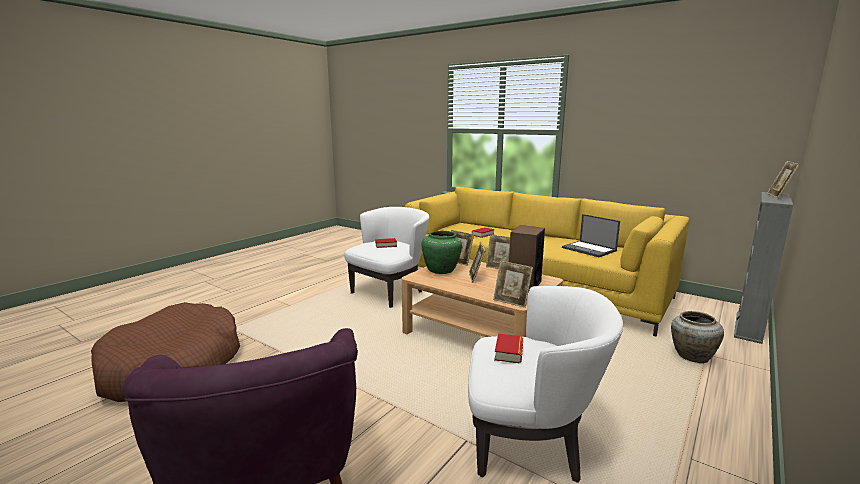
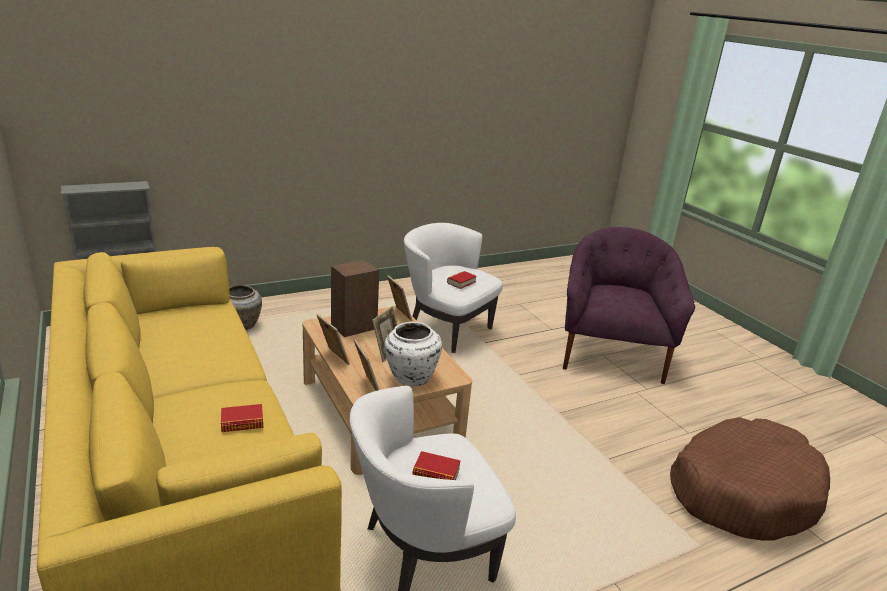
camera: 155 degrees left, 10 degrees up
(442, 270) = (410, 377): green vase -> white vase
(589, 249) = (190, 329): laptop -> none
(778, 196) = (98, 186): picture frame -> none

